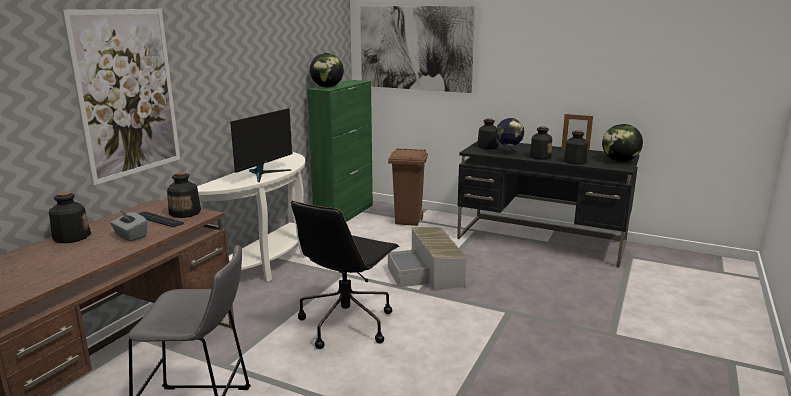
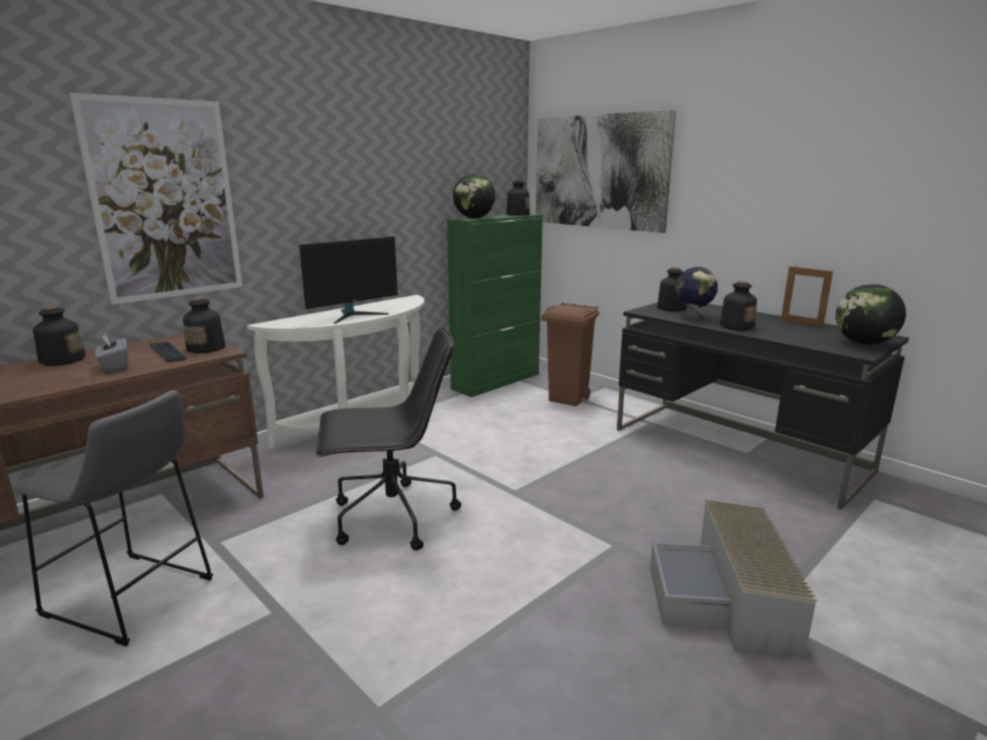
camera: 20 degrees right, 0 degrees up
(346, 323) = (391, 517): black office chair -> black office chair turned 150 degrees counterclockwise
(428, 273) = (543, 469): grey storage box -> grey storage box (727, 599)
(574, 161) = (785, 337): bottle -> bottle (517, 214)

